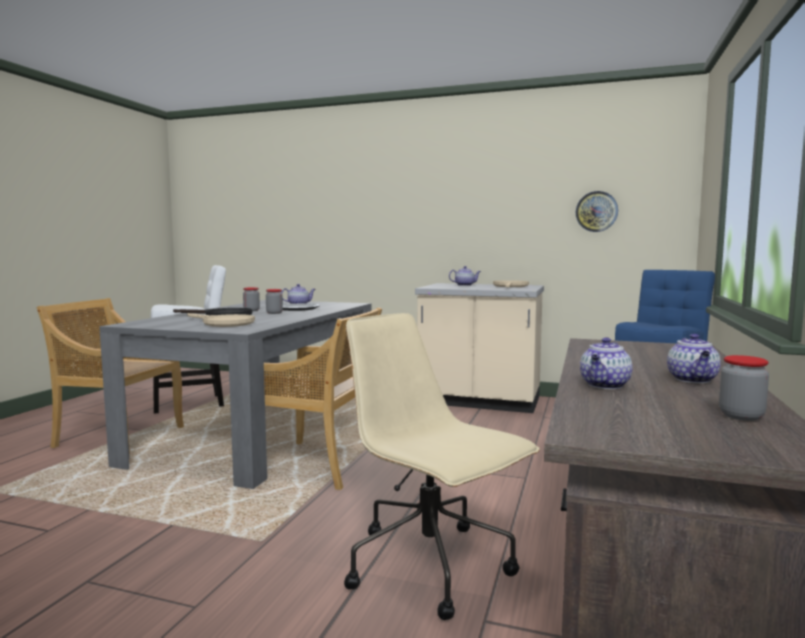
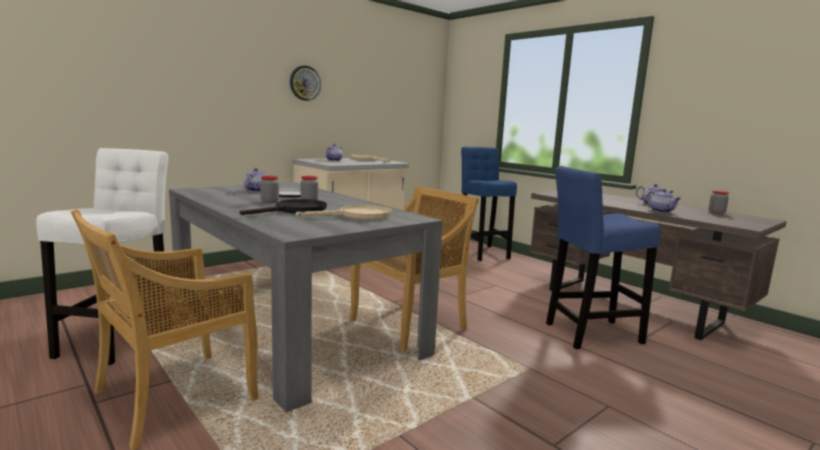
camera: 60 degrees left, 5 degrees up
(431, 567) = (589, 334): beige office chair -> blue stool
(596, 211) = (398, 103): wall clock -> wall clock (305, 83)

